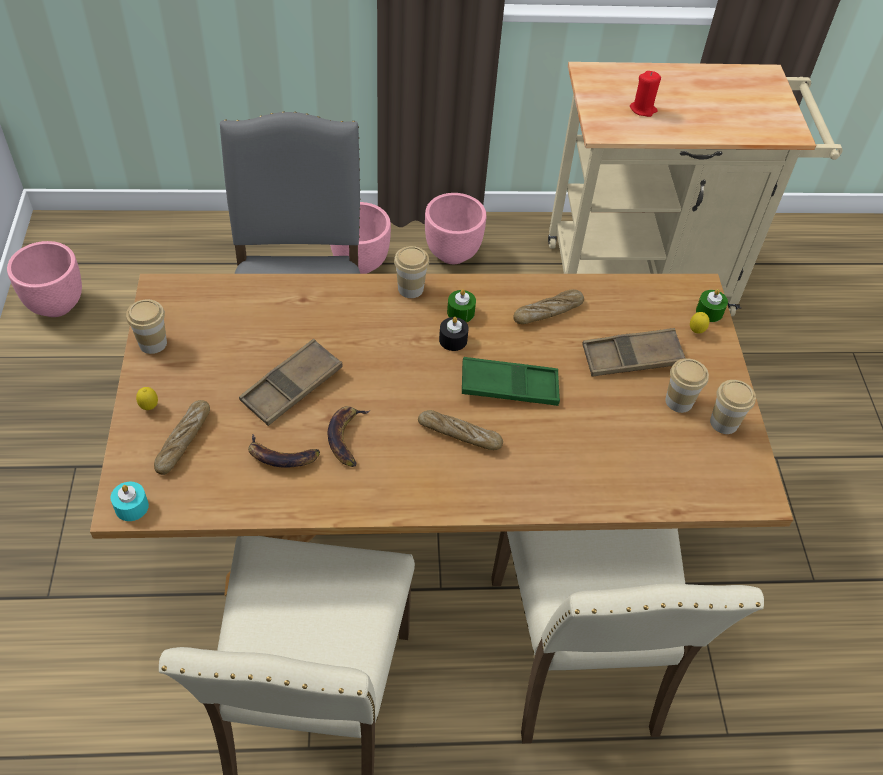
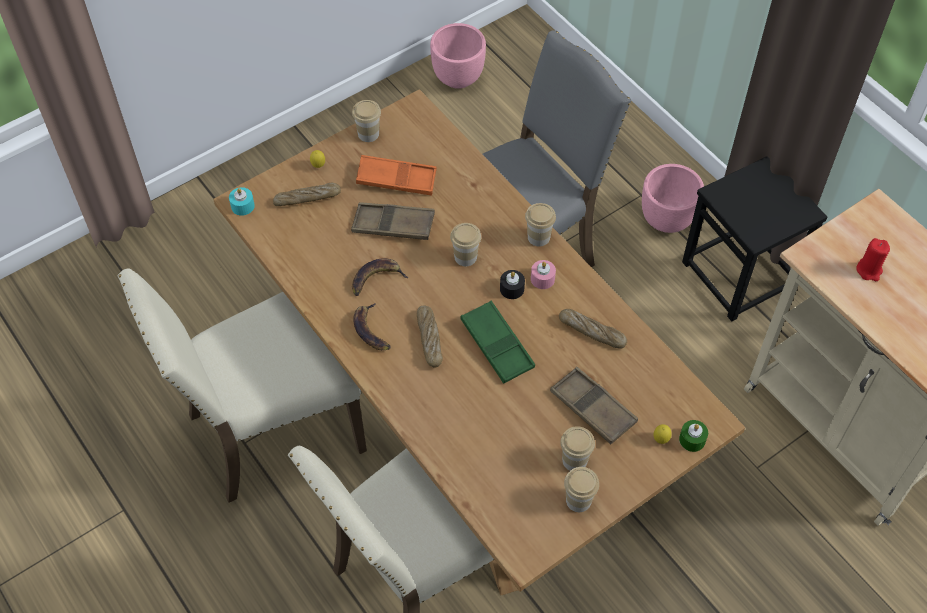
camera: 60 degrees right, 5 degrees up
(236, 353) = (396, 179): none -> orange tray
(281, 457) = (334, 254): banana -> banana (370, 330)
(384, 353) = (465, 257): none -> cup
(453, 253) = (740, 274): pink planter -> black stool
(460, 312) = (542, 279): green candle -> pink candle

